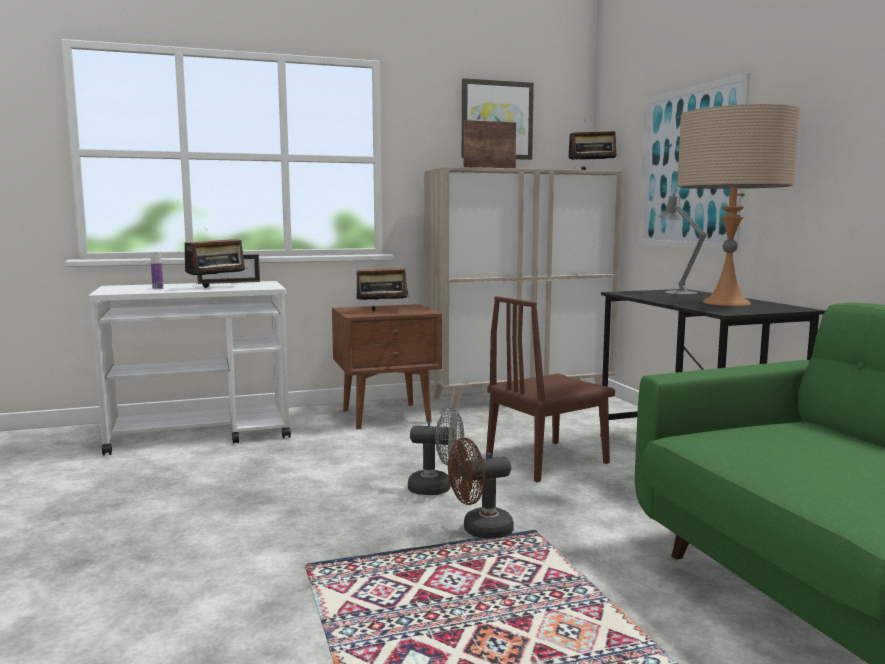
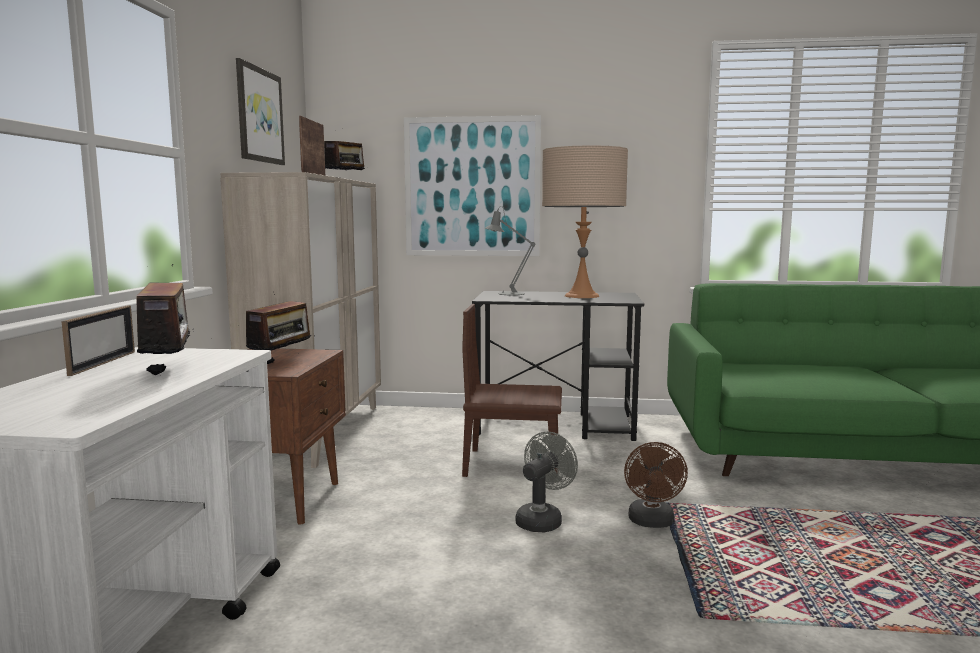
camera: 65 degrees left, 0 degrees up
(158, 288) = (89, 396): bottle -> none
(547, 460) = (513, 464): brown chair -> brown chair turned 105 degrees clockwise

